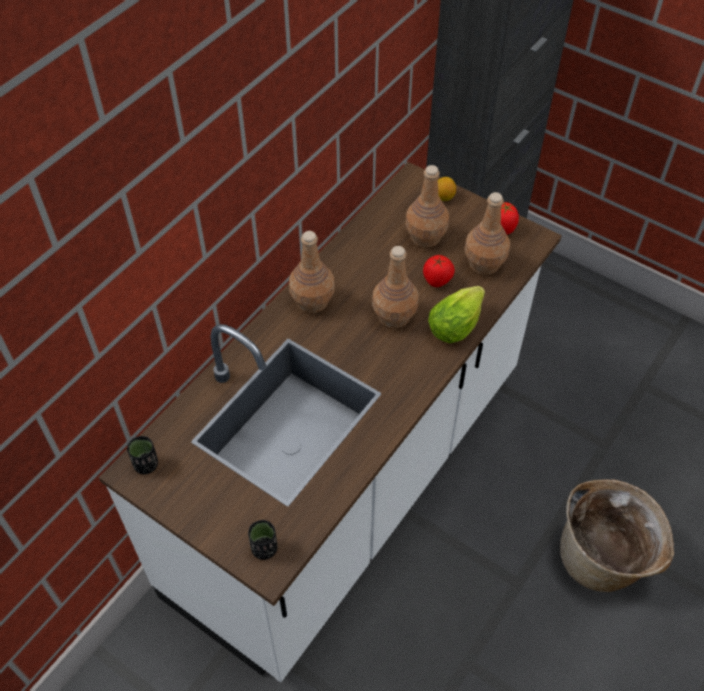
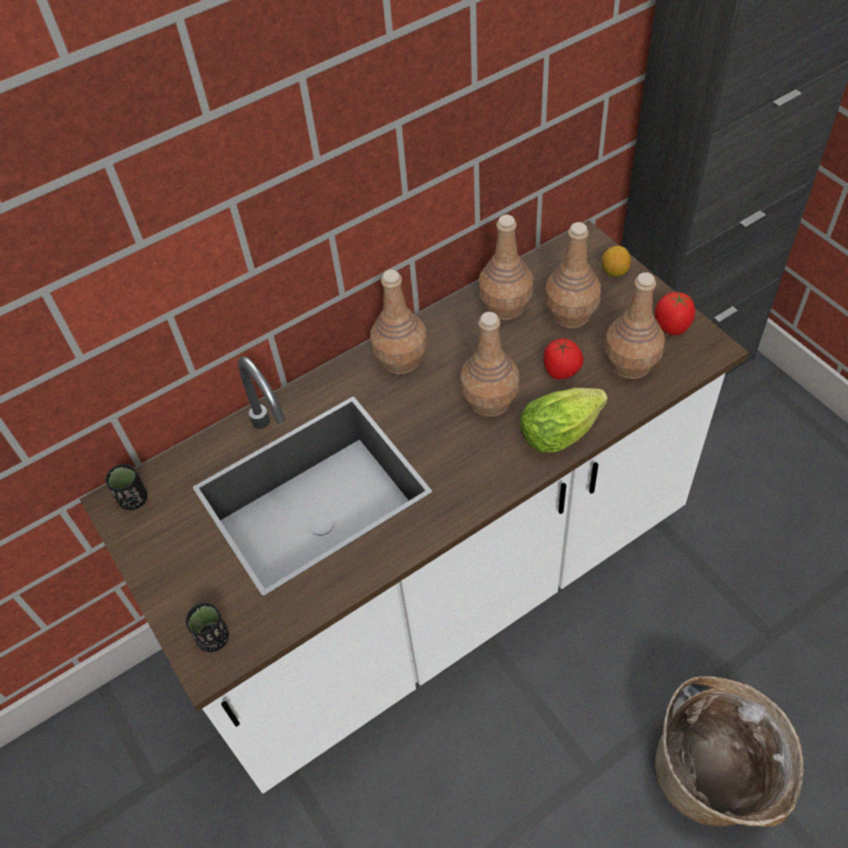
camera: 25 degrees right, 0 degrees up
(374, 242) = (505, 307): none -> brown bottle

